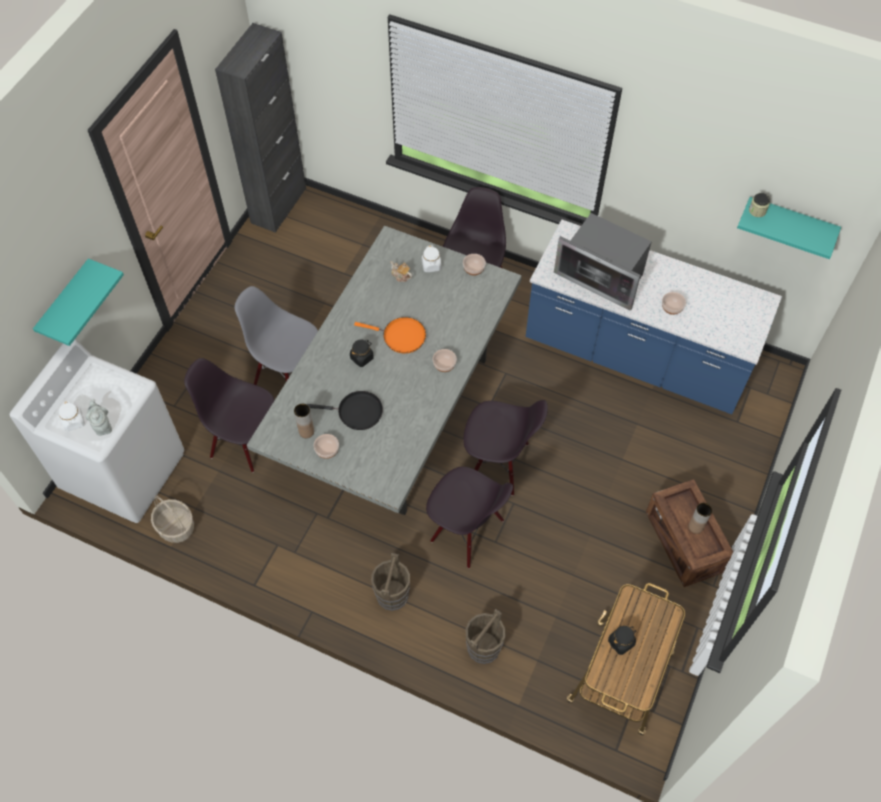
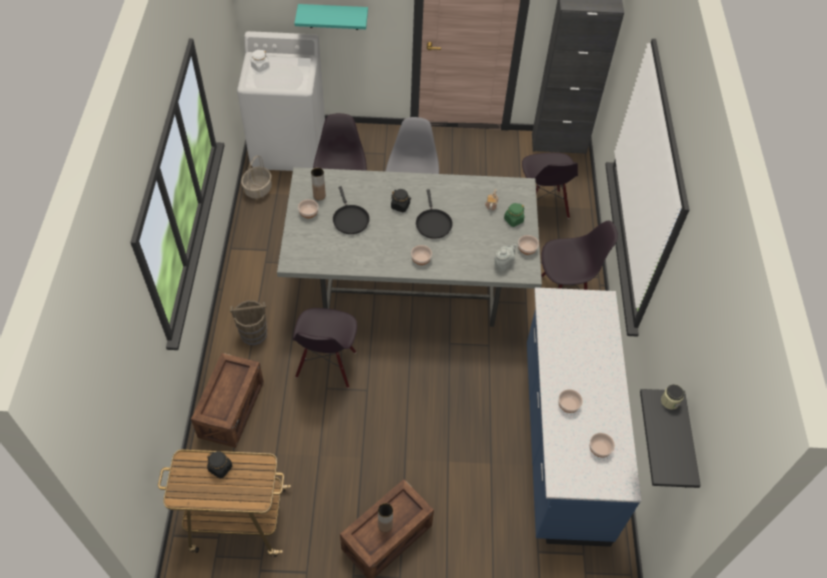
camera: 65 degrees right, 5 degrees down
(102, 425) = (263, 81): grey teapot -> grey teapot (503, 264)
(401, 337) = (433, 223): orange frying pan -> black frying pan
(431, 265) = (513, 220): white jar -> green jar
(484, 647) = (231, 409): brown bucket -> crate
(499, 463) = (399, 368): black chair -> black chair (542, 206)
(602, 276) = (571, 339): microwave -> none
(724, 303) = (600, 449): none -> bowl
(790, 223) = (686, 445): turquoise shelf -> black shelf

